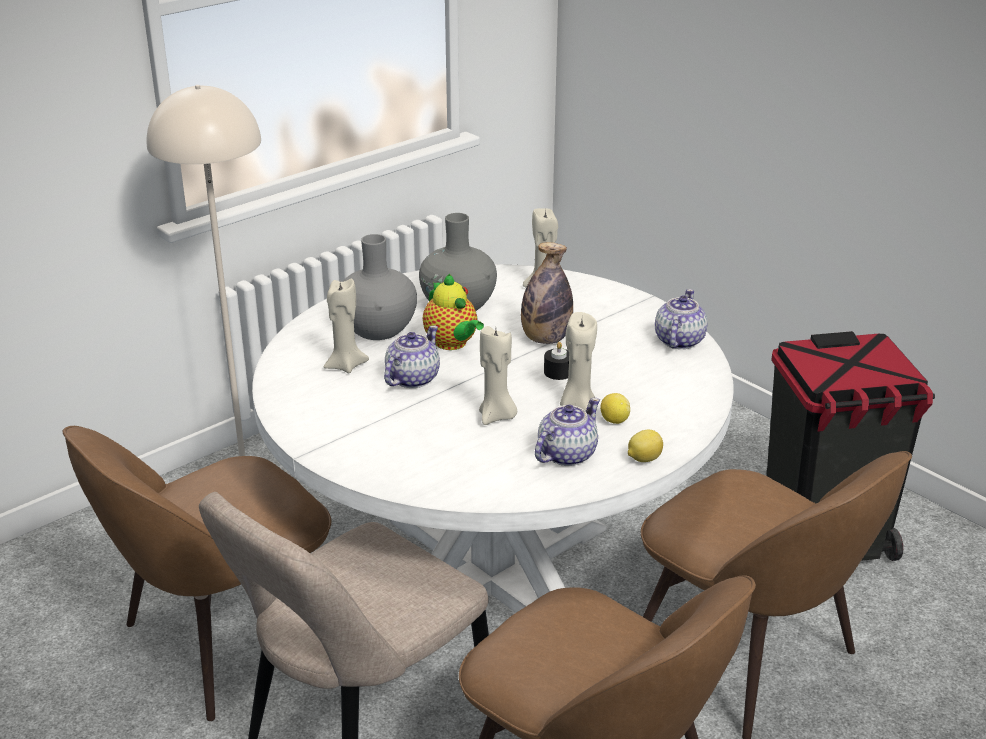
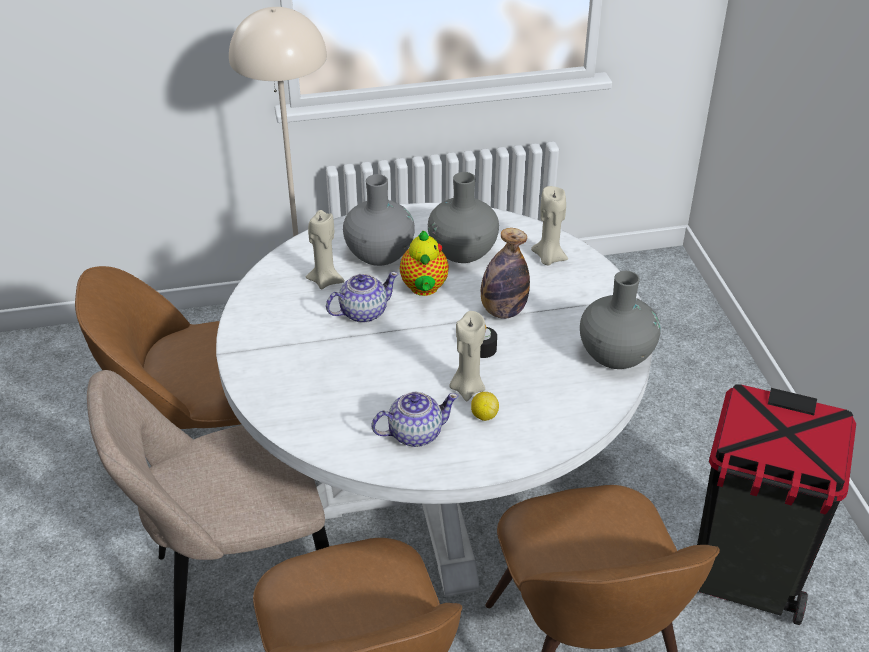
camera: 30 degrees right, 10 degrees up
(497, 416) = (394, 374): beige candle -> none
(643, 459) = (472, 463): lemon -> none
(678, 341) = (615, 354): teapot -> grey vase

